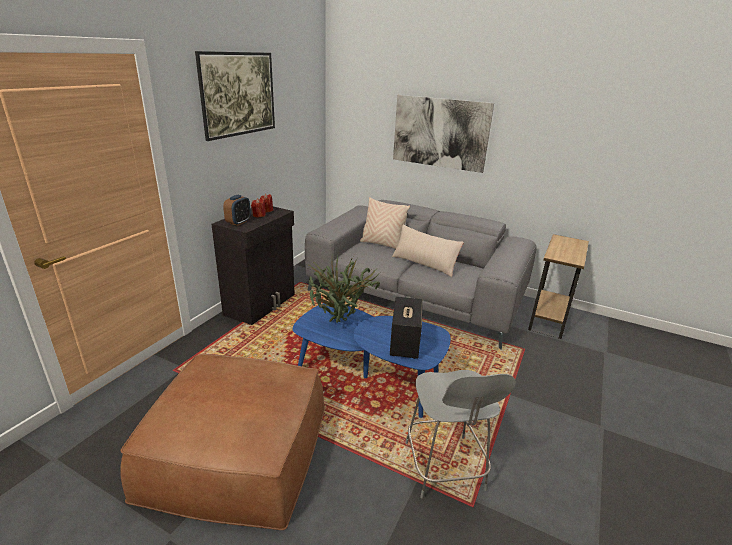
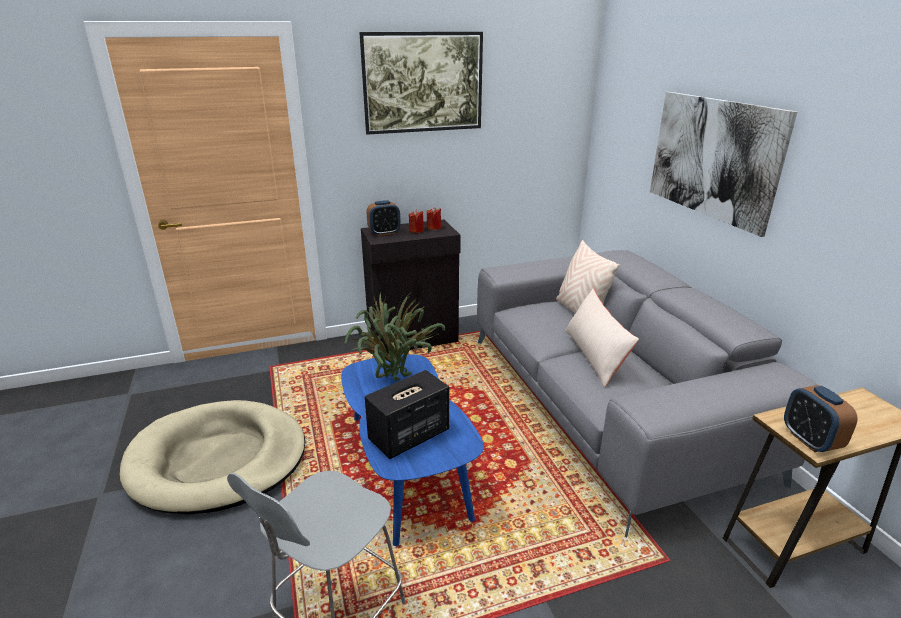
camera: 45 degrees right, 0 degrees up
(237, 449) = (218, 460): brown ottoman -> beige dog bed
(571, 259) = (810, 440): none -> alarm clock

